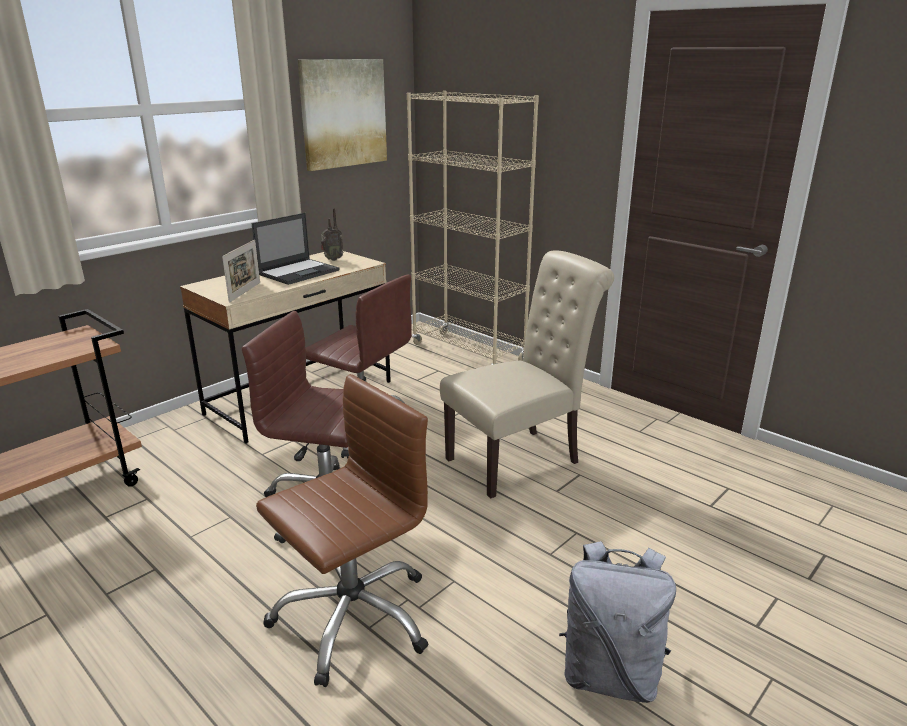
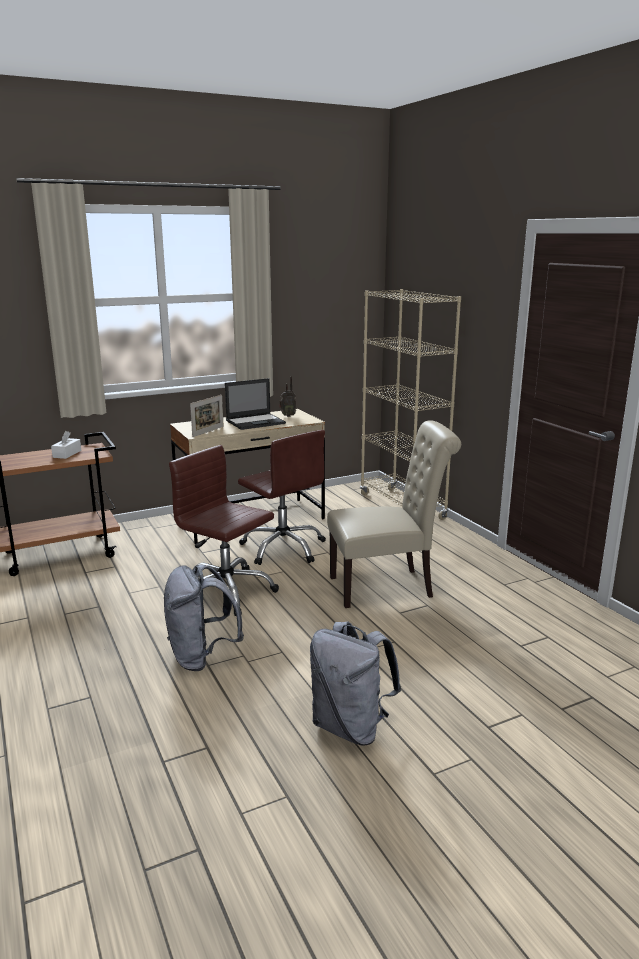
camera: 20 degrees right, 5 degrees down
(43, 350) = (67, 454): none -> white tissue box
(343, 113) = (317, 304): picture -> none
(352, 617) = (201, 657): brown office chair -> grey backpack

